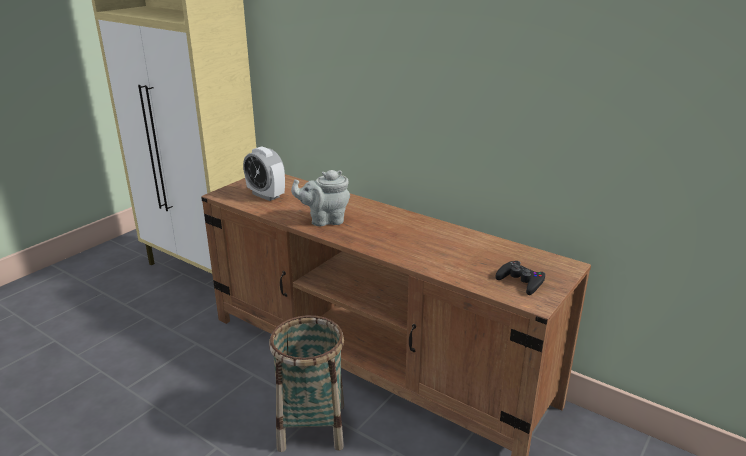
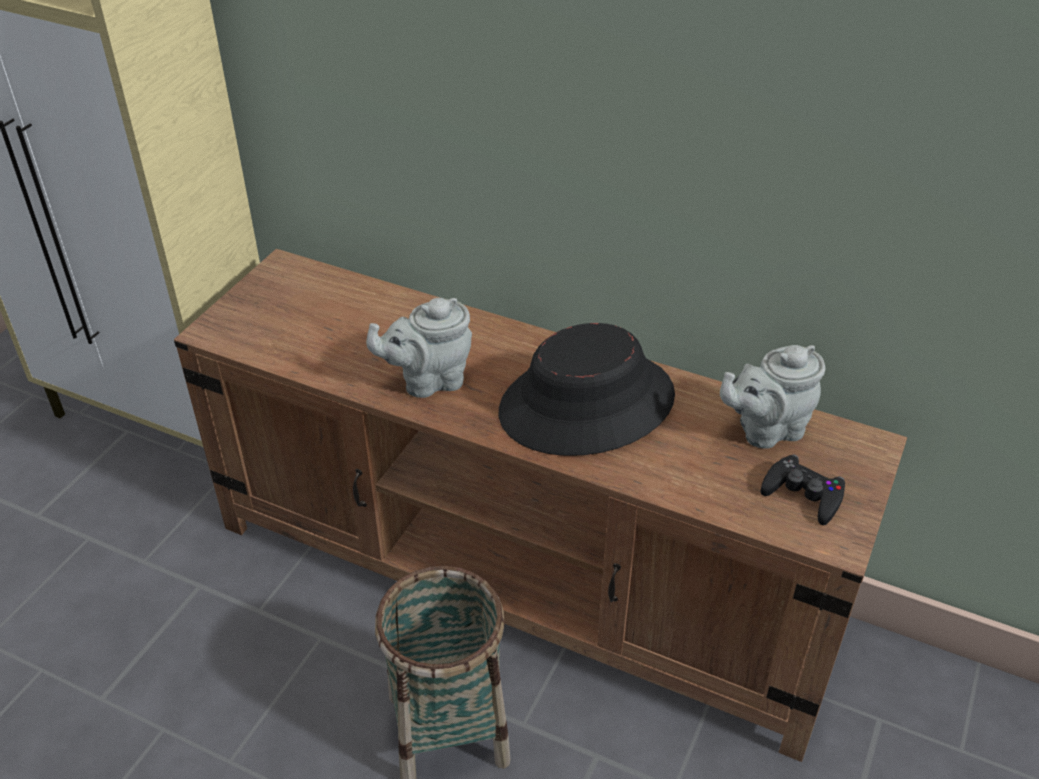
camera: 10 degrees left, 15 degrees up
(266, 195) = (298, 325): alarm clock -> none
(407, 236) = (587, 405): none -> black hat
(506, 254) = (765, 429): none -> grey teapot

